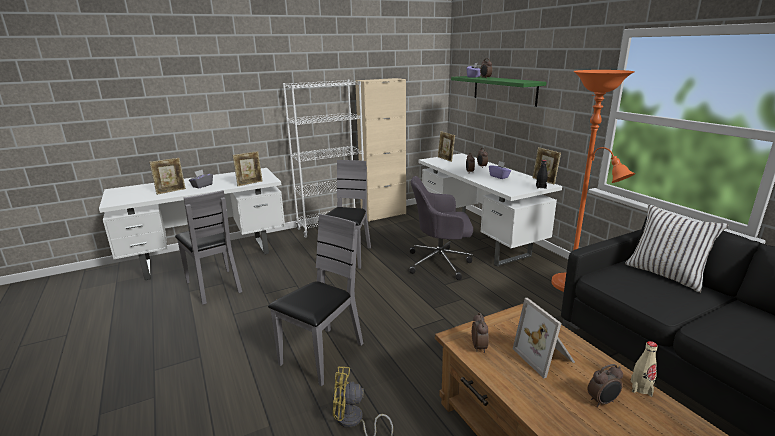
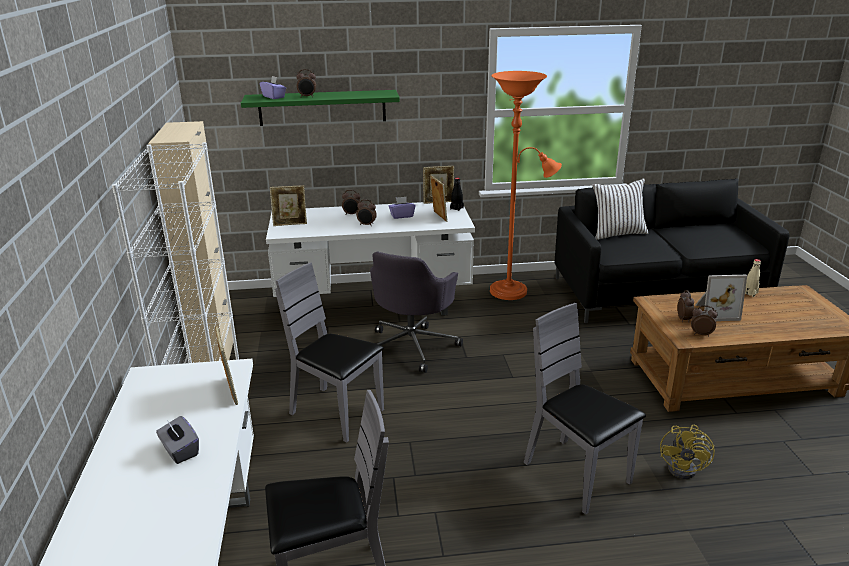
camera: 70 degrees left, 5 degrees up
(171, 191) = (177, 496): picture frame -> picture frame (438, 216)
(602, 402) = (764, 309): alarm clock -> alarm clock (684, 319)

